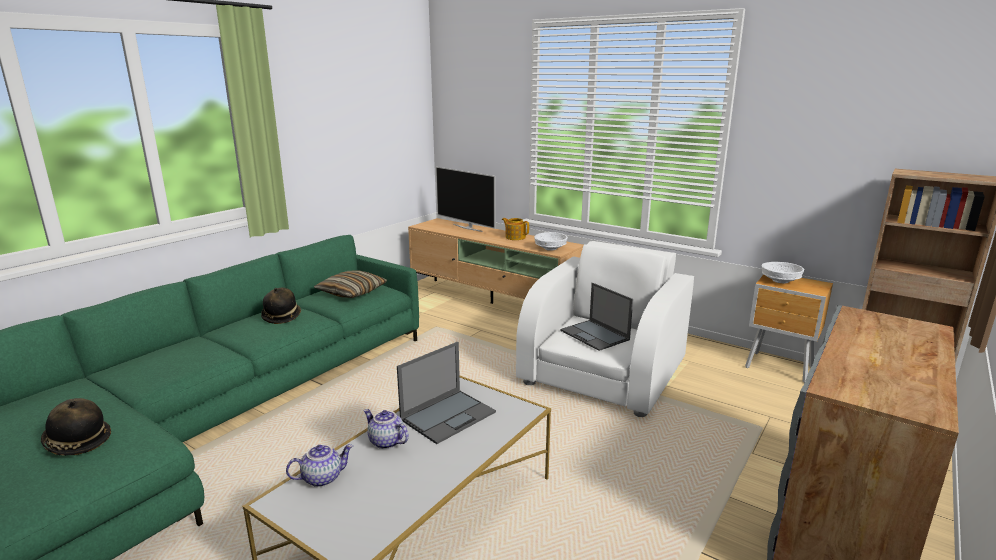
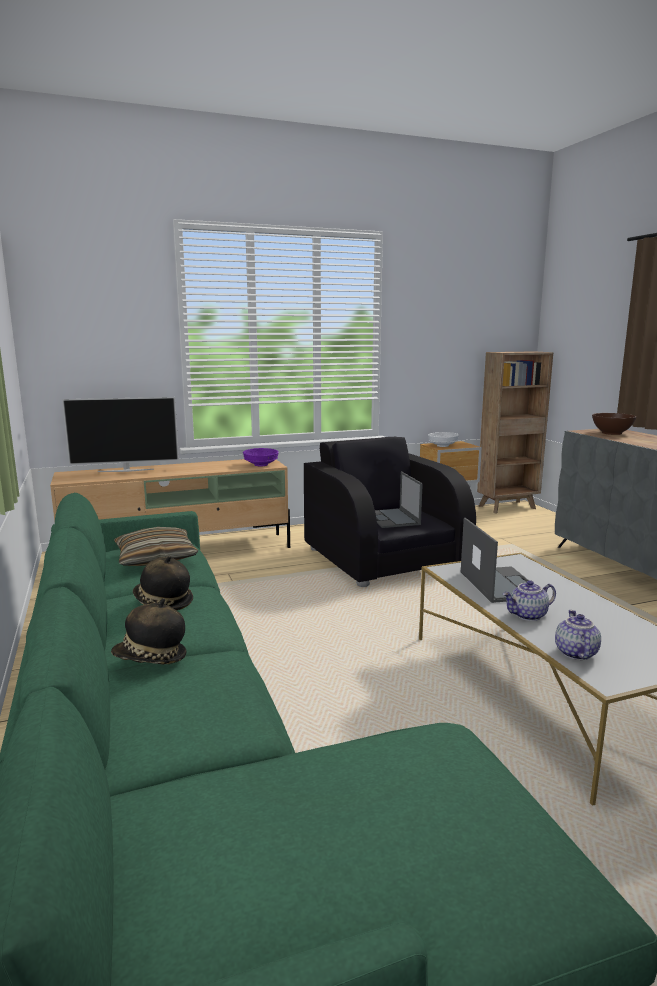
camera: 55 degrees left, 5 degrees down
(77, 442) = (396, 794): hat -> hat (151, 659)
(515, 237) = (201, 465): teapot -> none
(550, 248) = (260, 465): white bowl -> purple bowl
(595, 335) = (392, 518): laptop -> laptop turned 75 degrees clockwise
(604, 373) = (384, 557): white armchair -> black armchair
(887, 330) = (611, 433): none -> brown bowl

